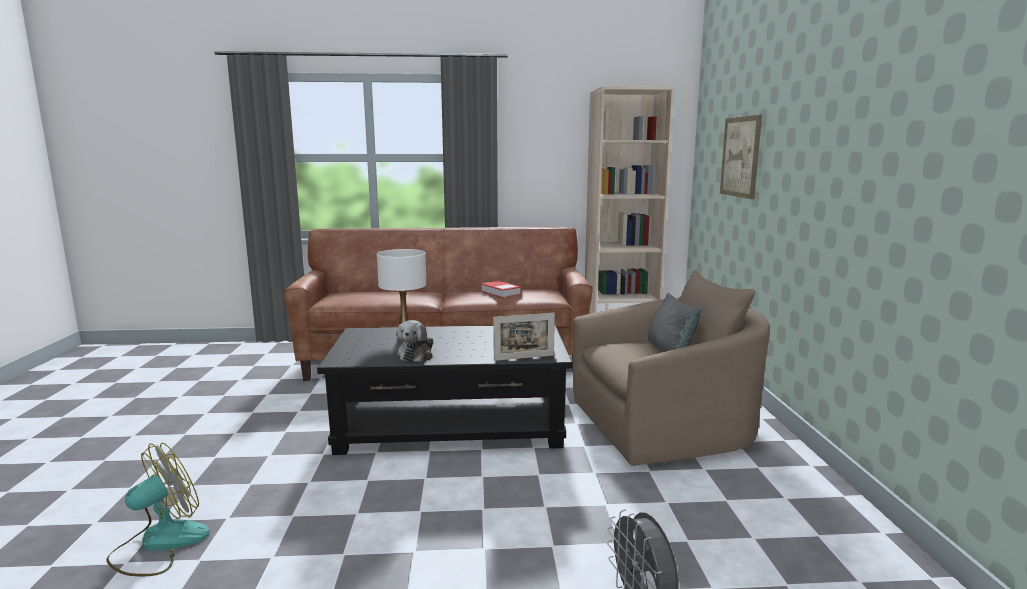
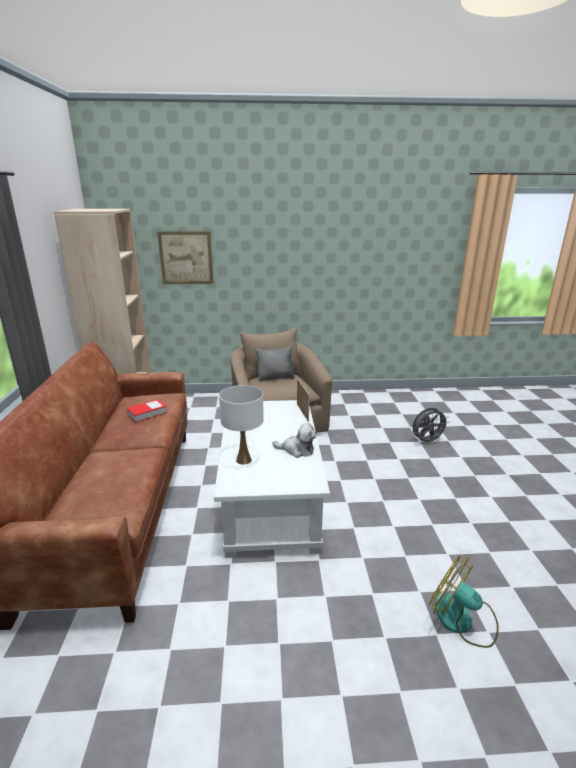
camera: 90 degrees left, 10 degrees up
(452, 426) = (271, 495): black coffee table -> white coffee table

